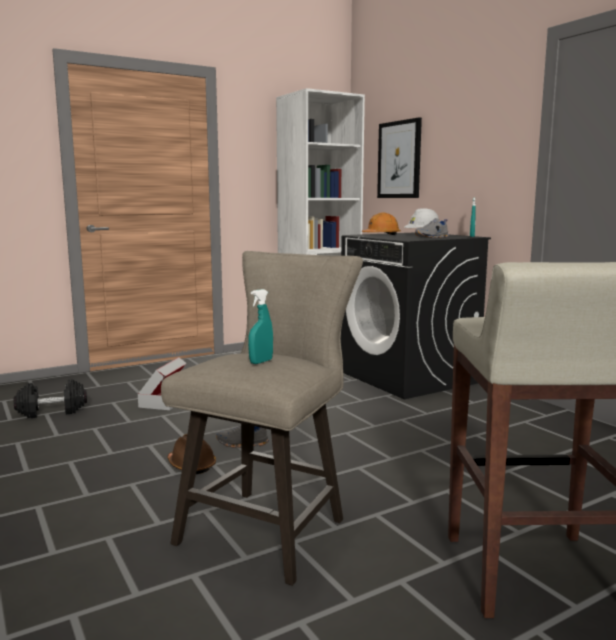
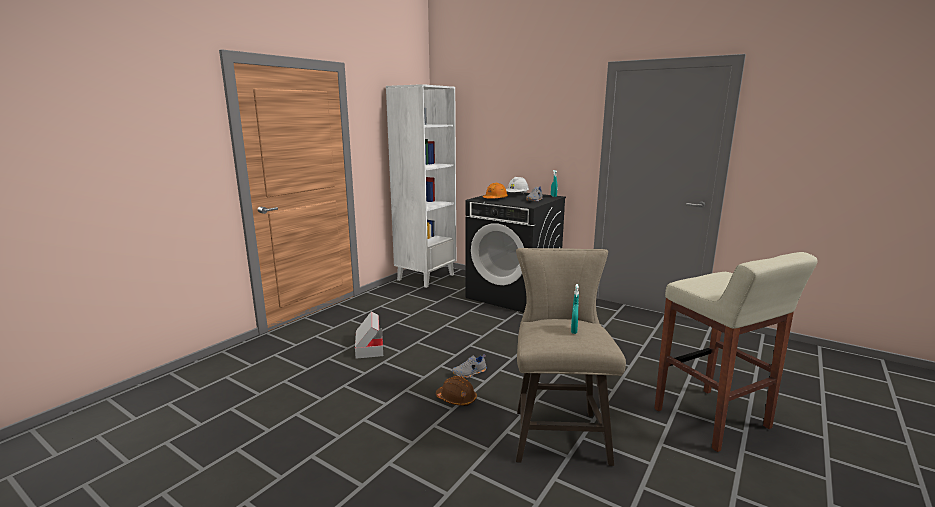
camera: 25 degrees left, 5 degrees up
(52, 411) = (287, 378): black dumbbell -> none
(399, 160) = (482, 136): picture -> none

